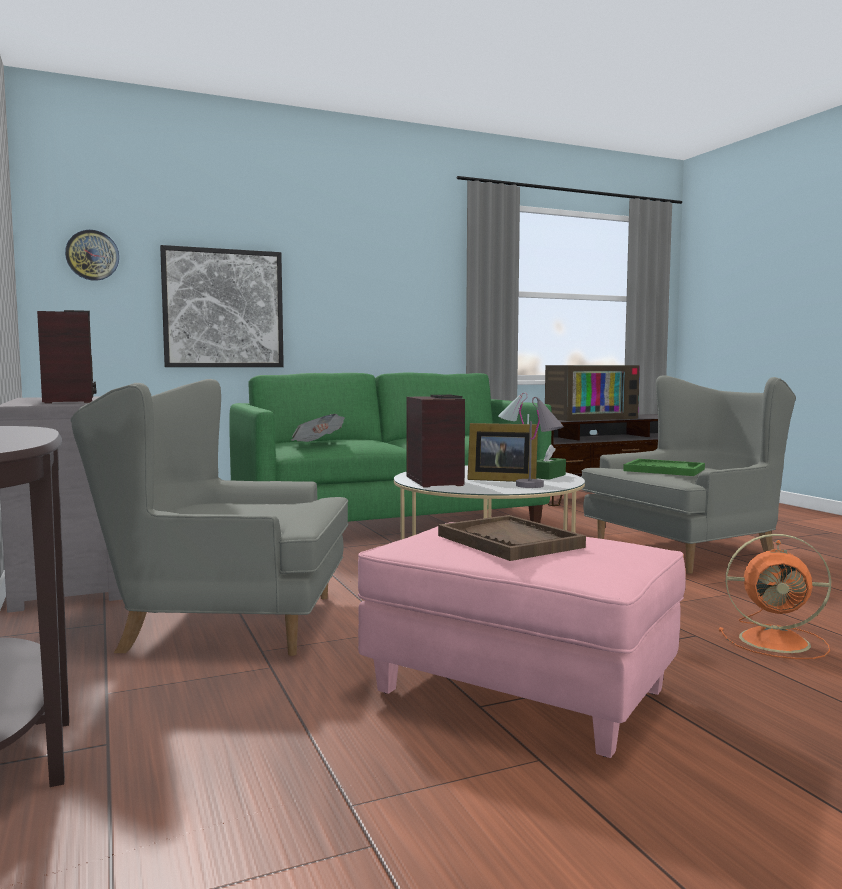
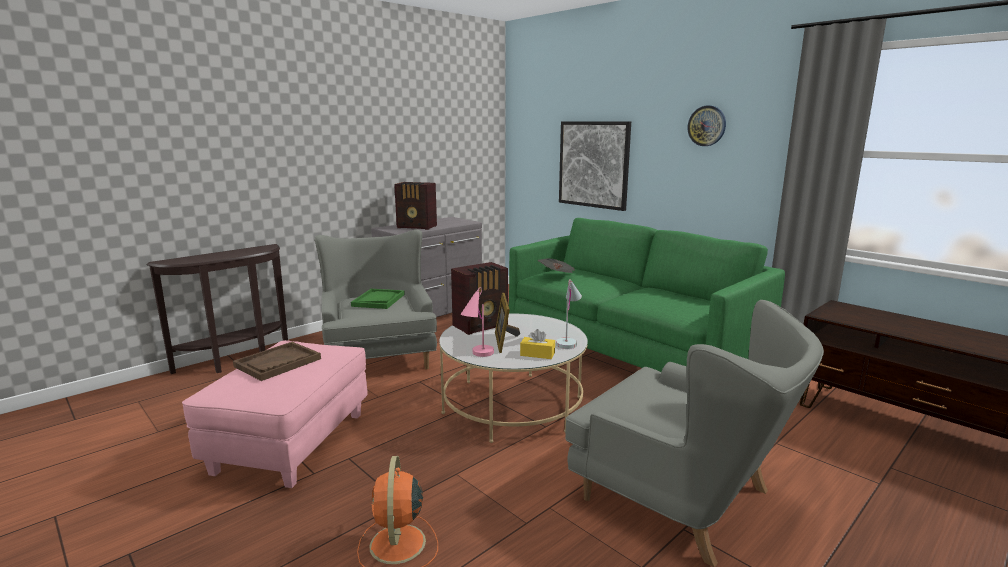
camera: 70 degrees right, 10 degrees up
(69, 401) = (417, 227): radio -> radio turned 60 degrees clockwise
(92, 255) = (533, 130): wall clock -> wall clock (707, 126)
(539, 487) = (477, 355): grey table lamp -> pink table lamp
(548, 476) = (537, 354): green tissue box -> yellow tissue box
(590, 418) = (908, 326): television -> none
(664, 470) = (649, 399): green tray -> green tray (378, 300)

